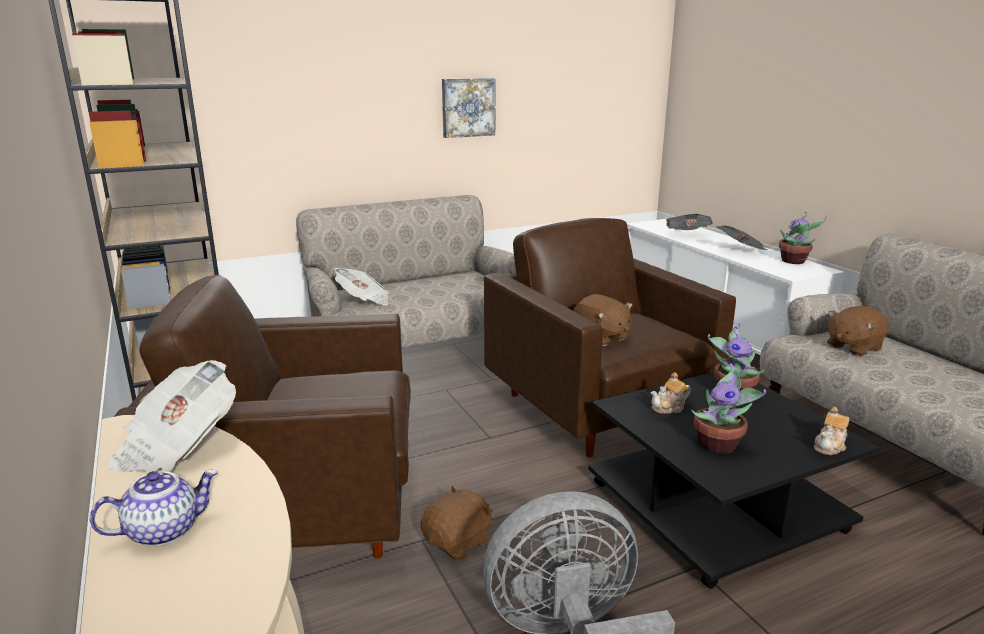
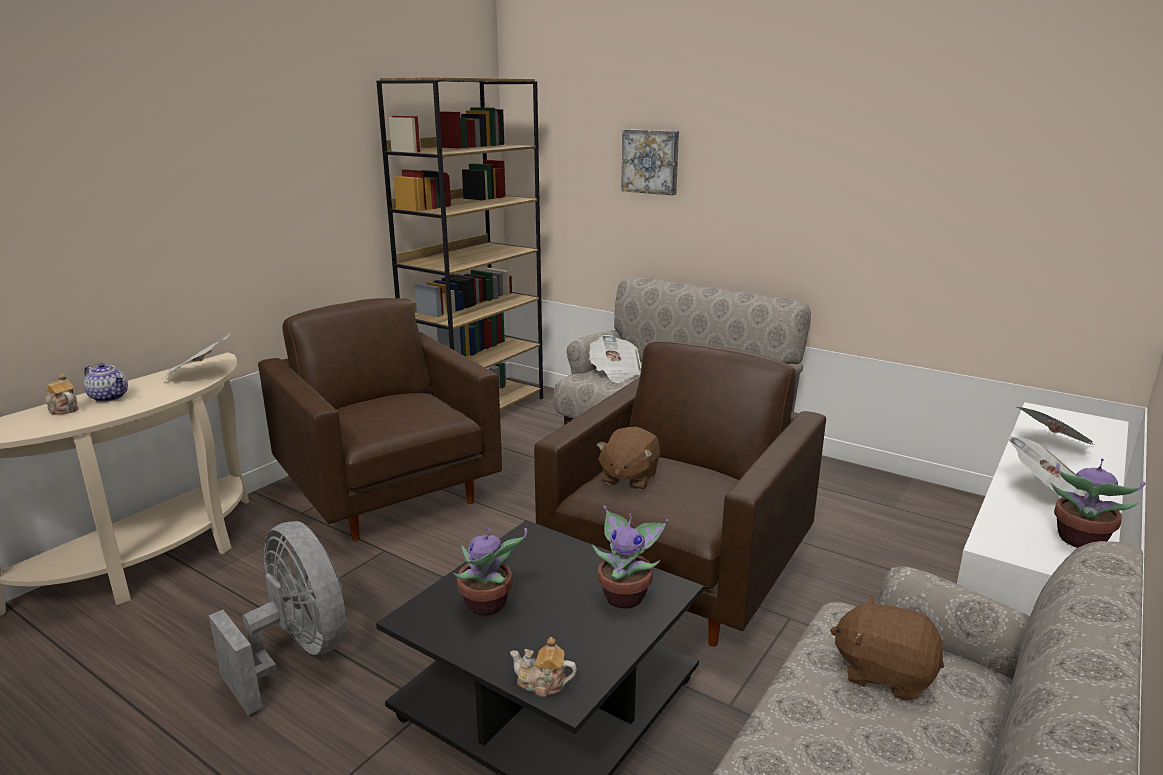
camera: 60 degrees right, 0 degrees up
(458, 542) = (390, 566): brown plush toy -> none
(467, 107) = (817, 197): picture -> picture (651, 161)
(669, 408) = (548, 563): teapot -> teapot (63, 409)

